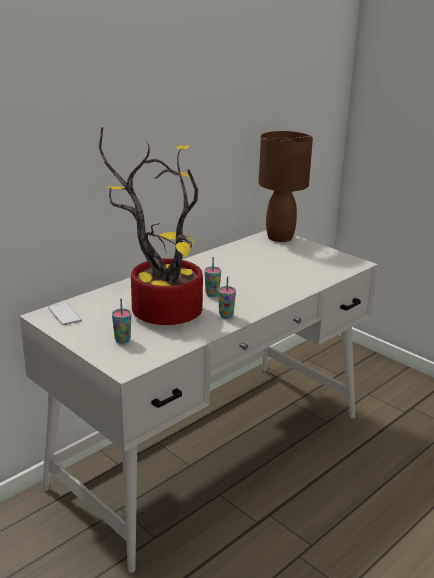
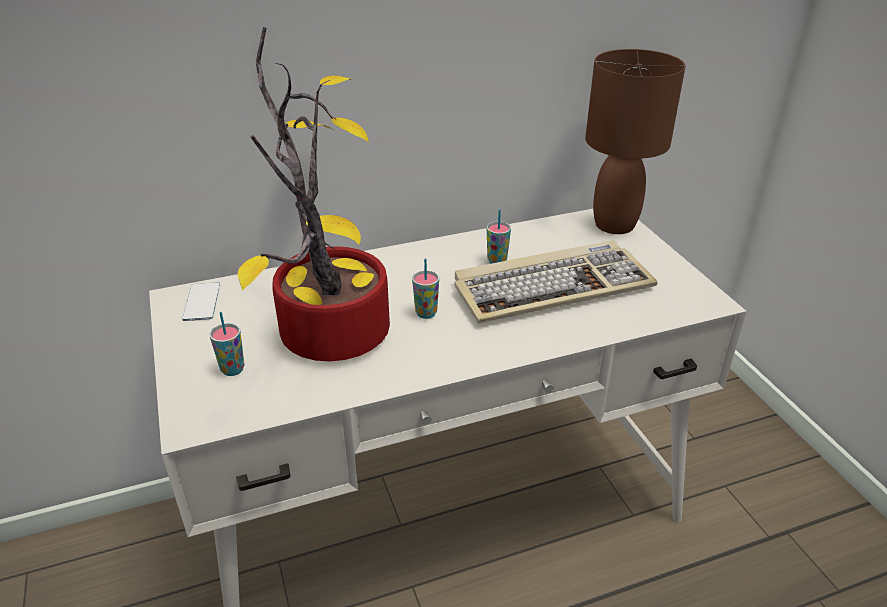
camera: 25 degrees right, 10 degrees up
(226, 316) = (414, 360): cup -> cup (497, 261)
(271, 270) = (553, 286): none -> keyboard

